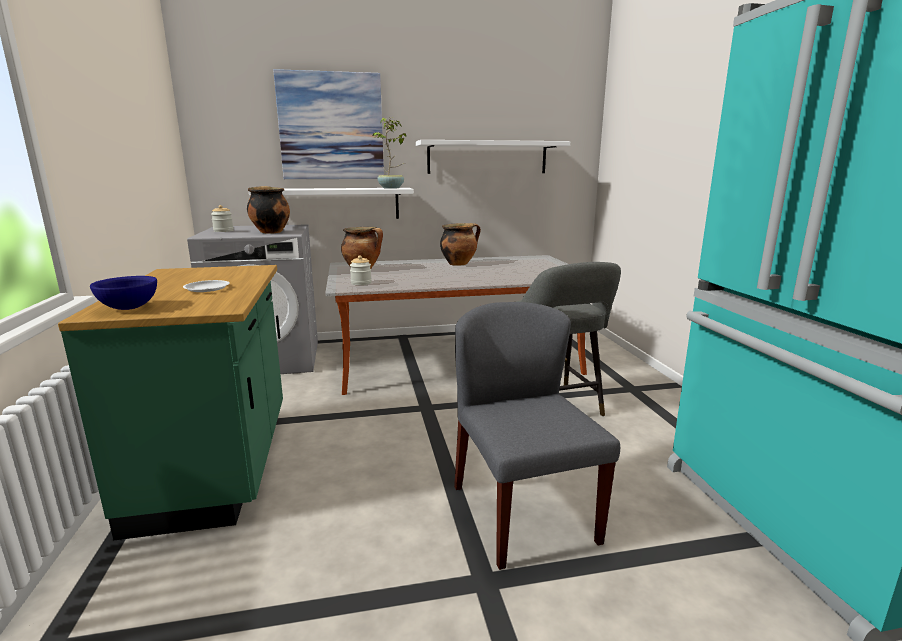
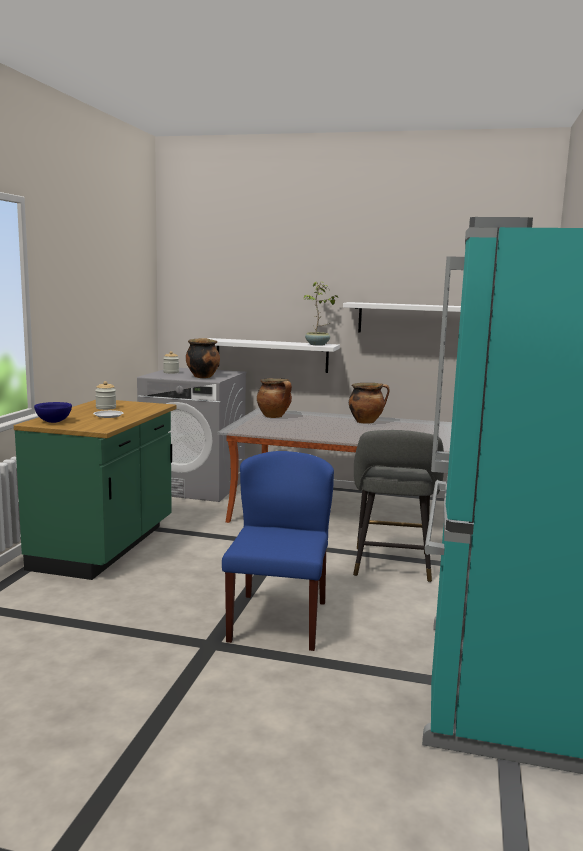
camera: 25 degrees right, 5 degrees down
(331, 127) = (274, 287): picture -> none
(361, 283) = (254, 428): jar -> jar (106, 408)
(522, 512) = (278, 620): grey chair -> blue chair

